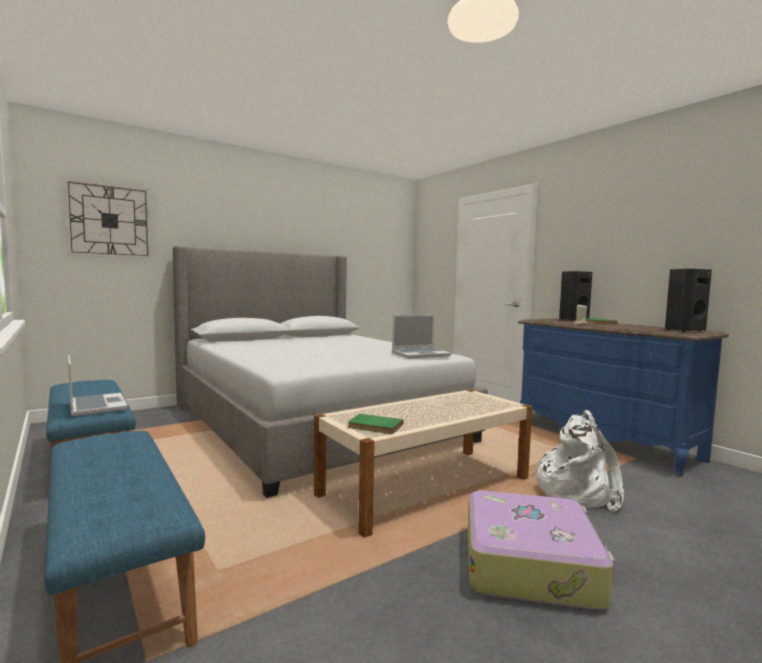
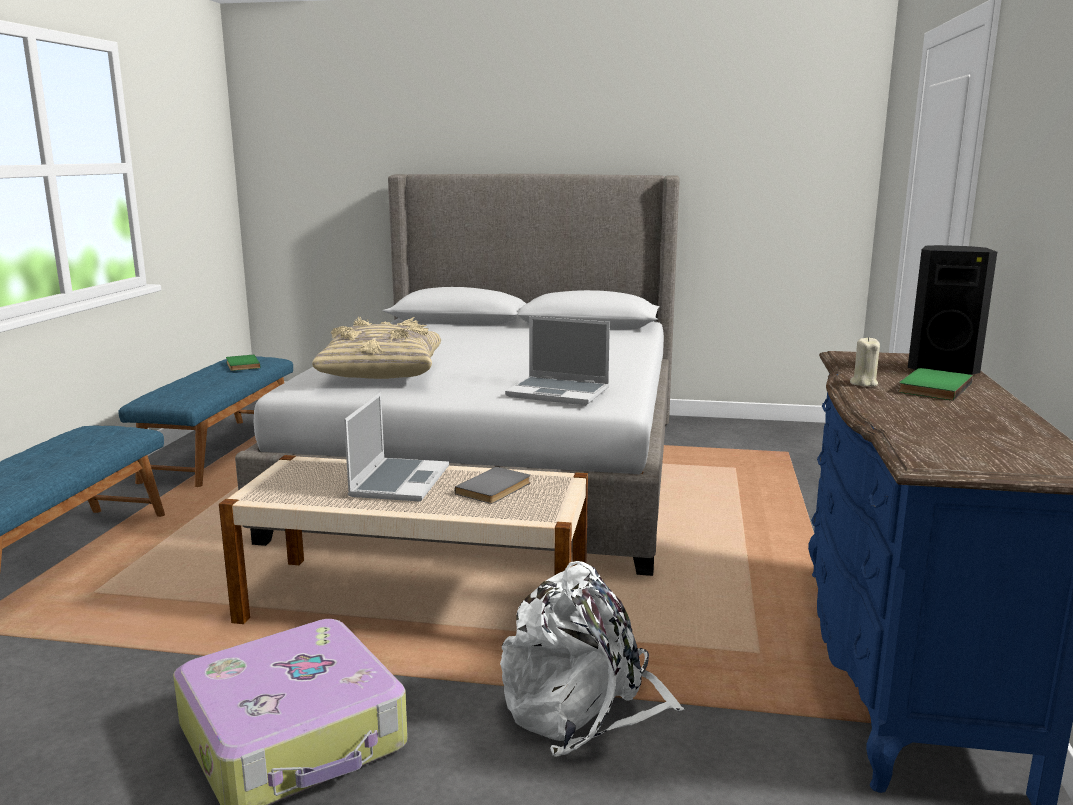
camera: 45 degrees right, 10 degrees up
(96, 406) = (184, 392): laptop -> laptop (399, 481)
(109, 220) = (324, 143): wall clock -> none
(313, 359) = (381, 375): none -> beige pillow
(374, 426) = (283, 488): green book -> green book (241, 365)
(462, 401) = (496, 489): none -> grey book
(683, 330) = (979, 451): black speaker -> none

